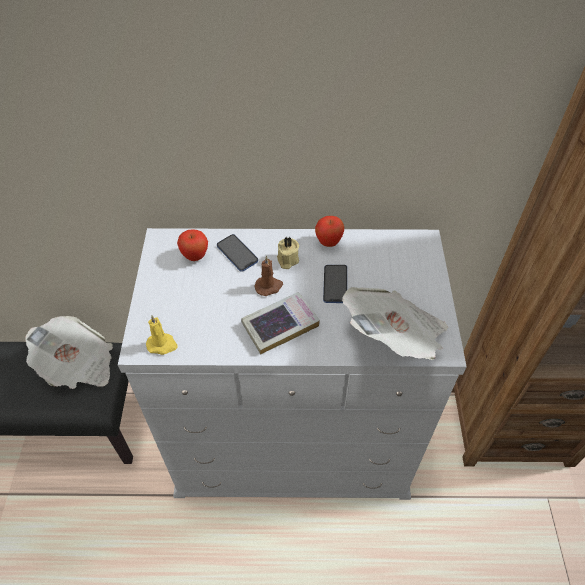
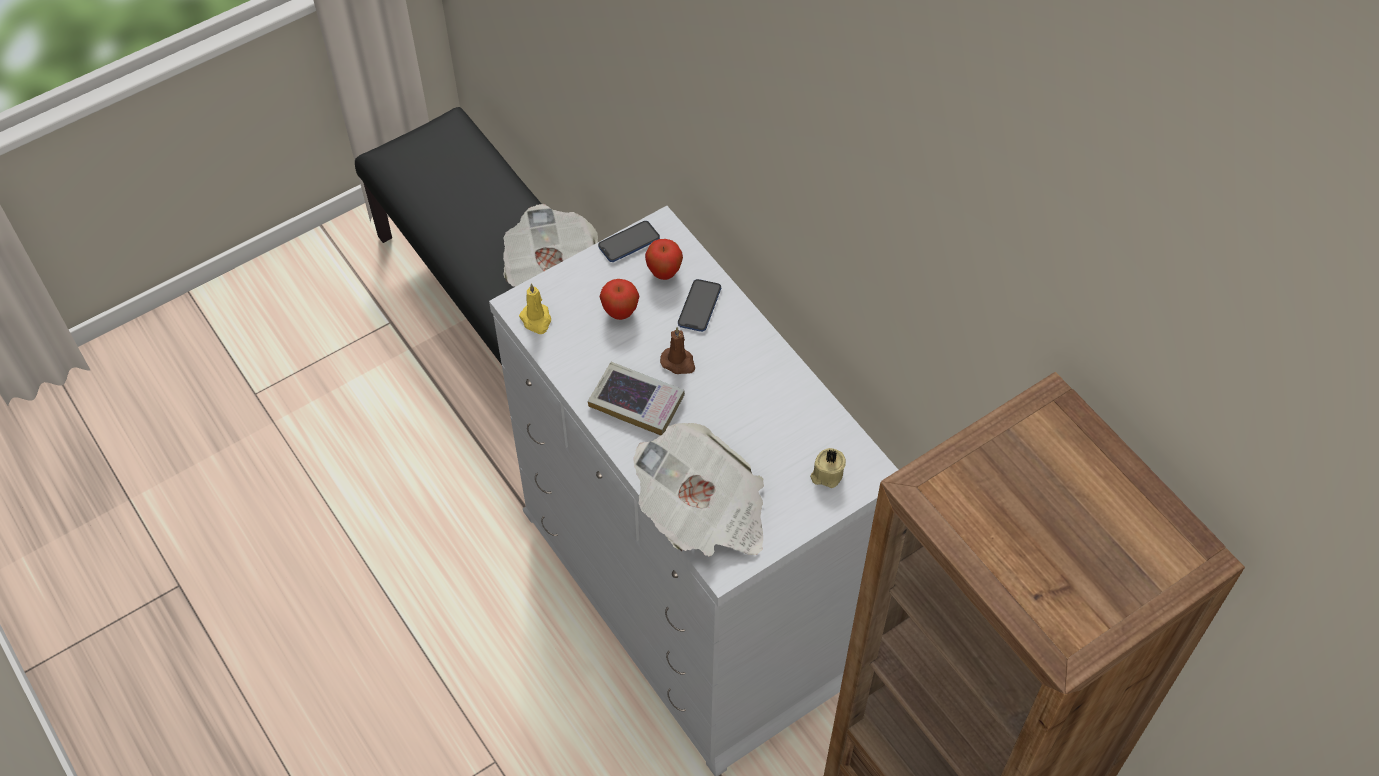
camera: 55 degrees right, 5 degrees up
(287, 260) = (728, 357): beige candle -> beige candle (826, 474)
(328, 242) = (787, 380): apple -> apple (620, 312)
(335, 284) = (731, 420): phone -> phone (629, 242)

